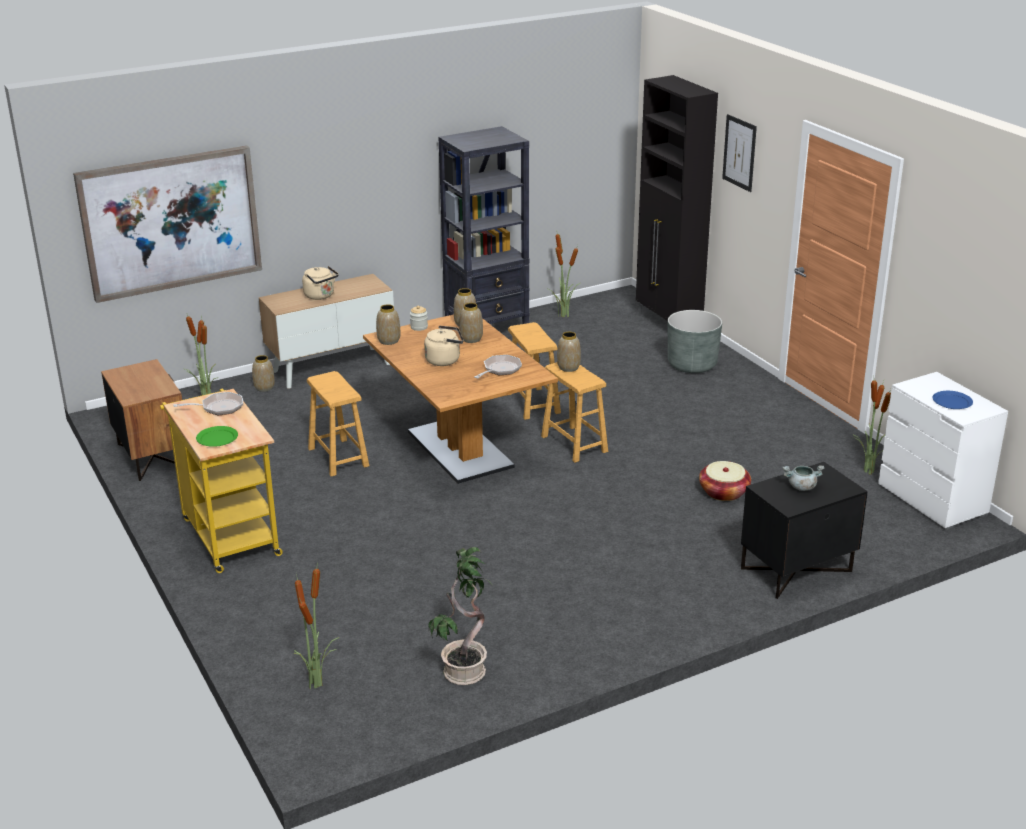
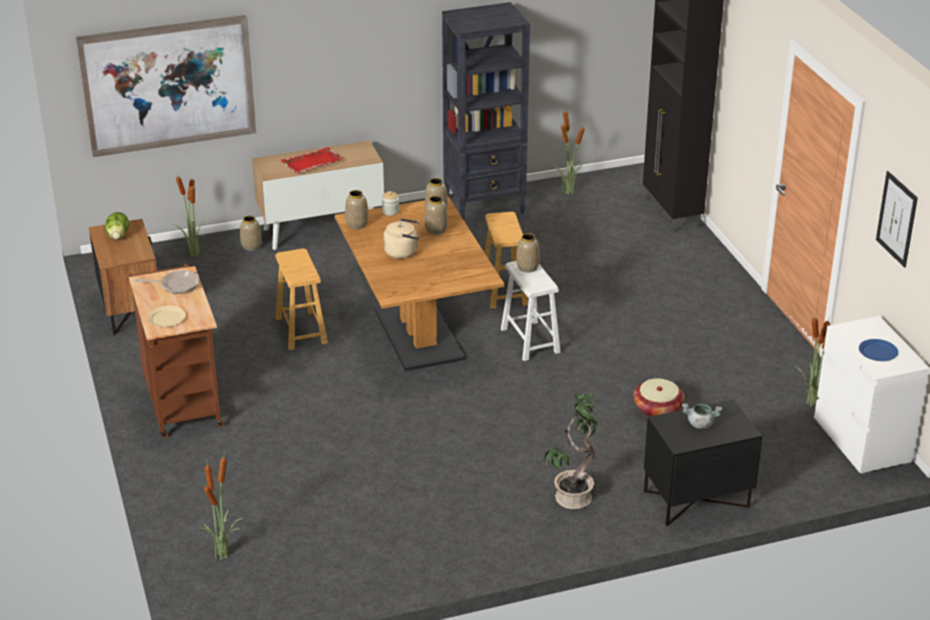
camera: 10 degrees right, 5 degrees up
(135, 376) = (118, 236): none -> lettuce
(217, 438) = (166, 318): green plate -> beige plate
(228, 533) = (181, 399): yellow cart -> brown cart
(321, 296) = (311, 162): beige kettle -> red tray
(463, 670) = (354, 560): potted plant -> potted plant (572, 496)
(500, 370) = (452, 268): frying pan -> none
(574, 444) = (530, 340): brown stool -> white stool
(692, 364) = (679, 263): grey planter -> none
(739, 153) = (740, 56): picture -> picture (897, 219)

